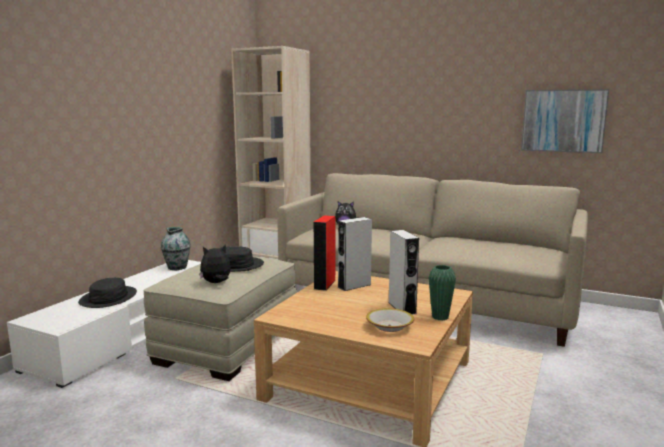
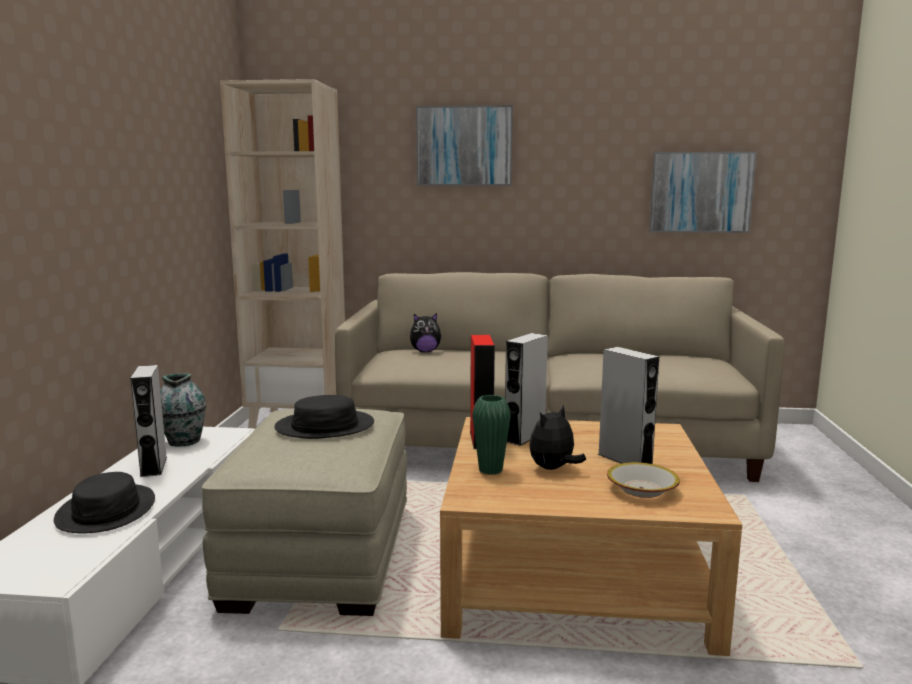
camera: 20 degrees left, 0 degrees up
(150, 279) = (154, 466): none -> grey speaker
(216, 283) = (329, 459): plush toy -> plush toy (553, 469)
(390, 87) = (464, 146): none -> picture
(440, 317) = (687, 466): green vase -> green vase (490, 470)

